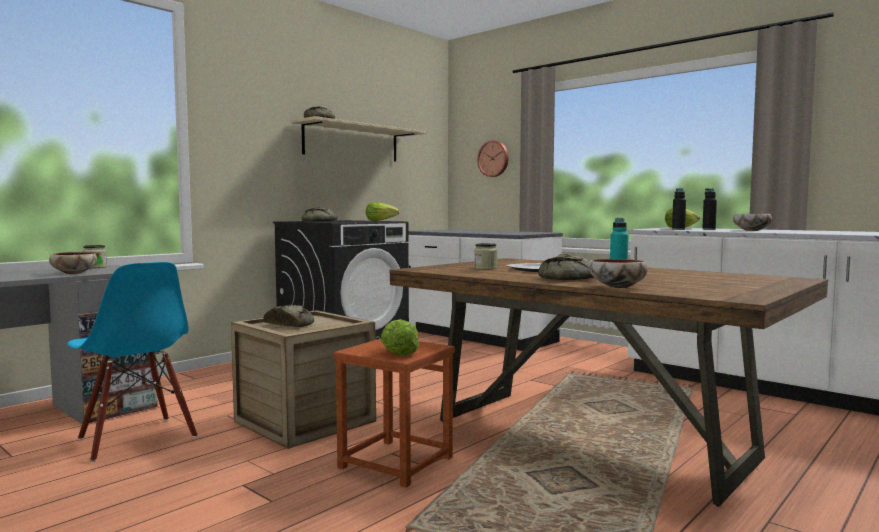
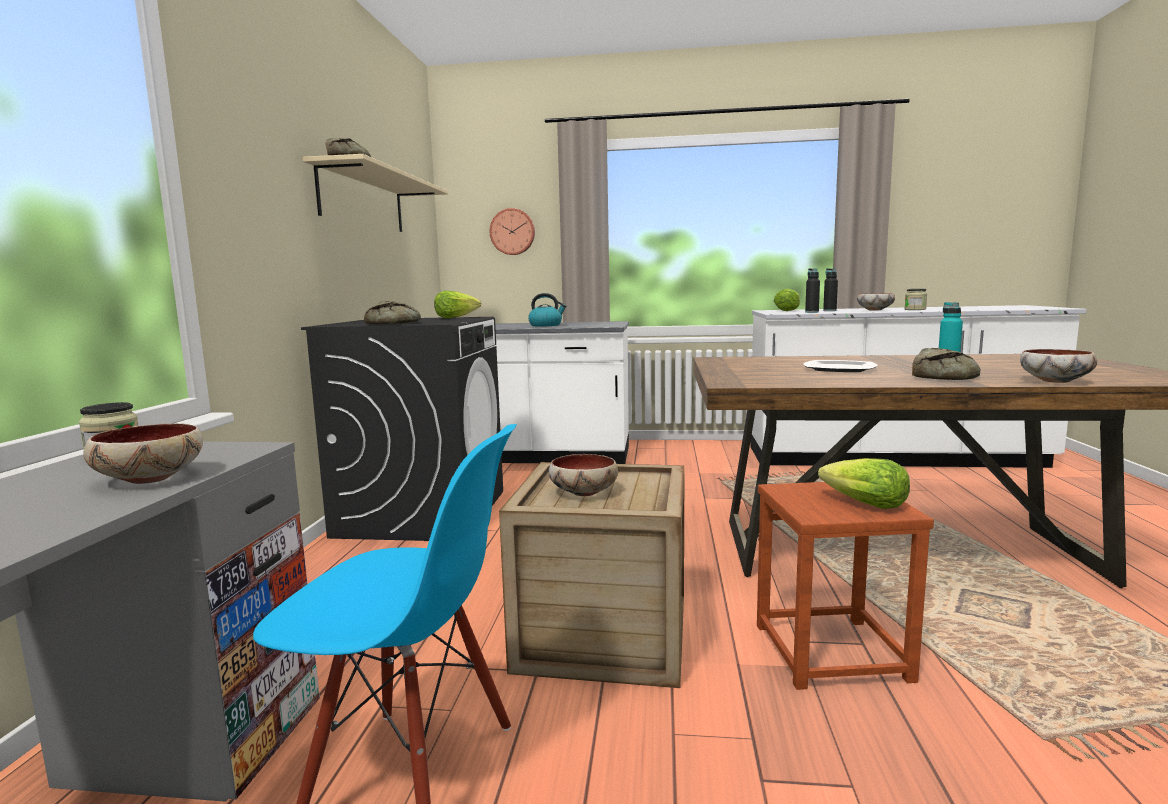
camera: 35 degrees left, 5 degrees up
(290, 324) = (582, 493): bread -> bowl
(482, 232) = (546, 325): none -> kettle
(485, 268) = (787, 373): jar -> jar (915, 309)

